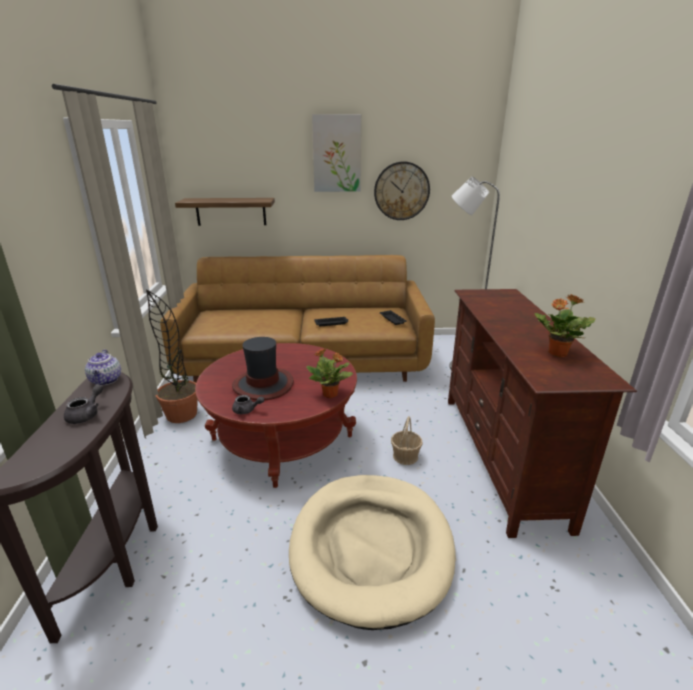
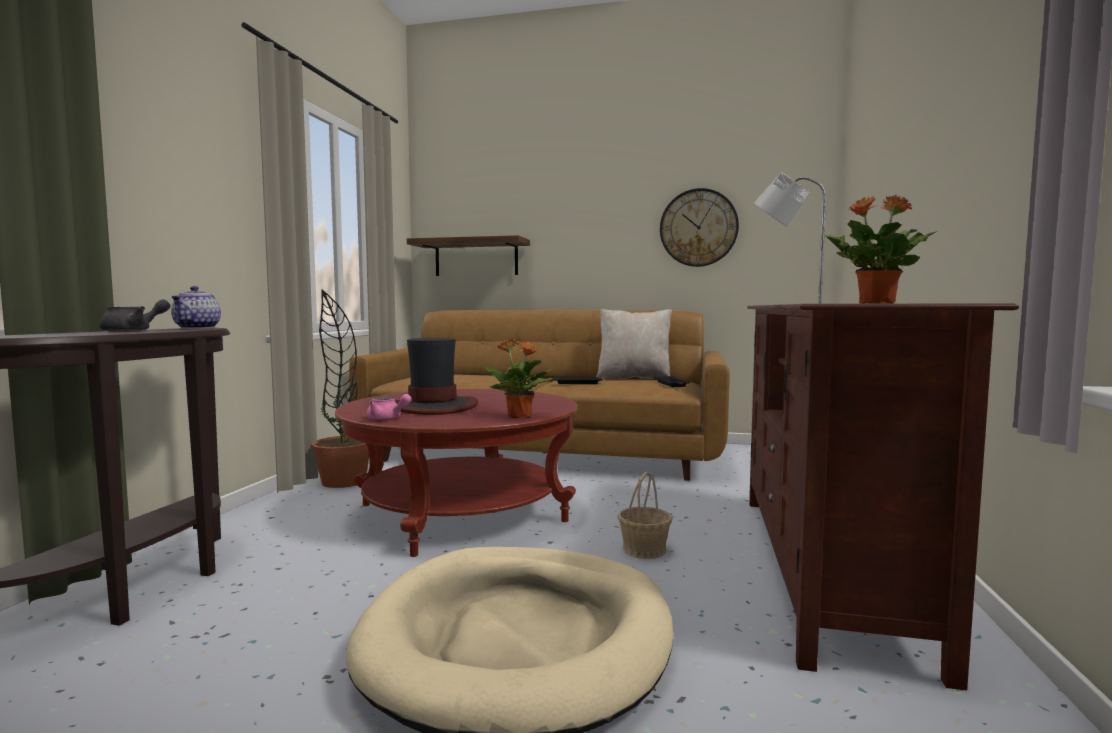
camera: 15 degrees right, 20 degrees down
(247, 410) = (387, 418): grey teapot -> pink teapot
(337, 154) = (610, 183): picture -> none
(362, 308) = (633, 378): none -> beige pillow

